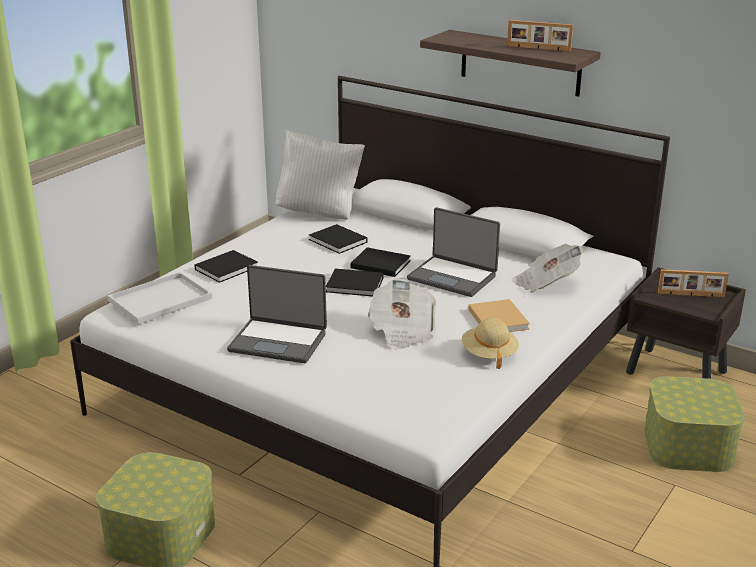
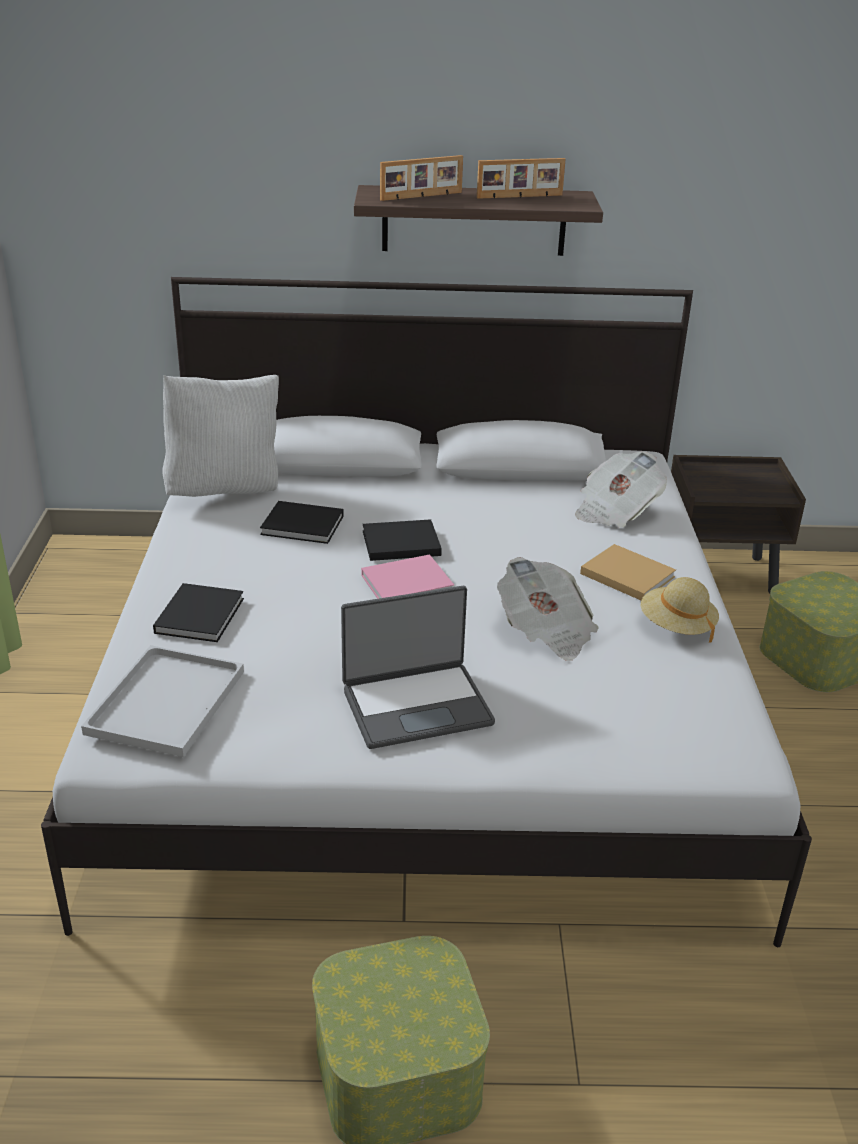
camera: 35 degrees left, 5 degrees up
(356, 285) = (409, 583): black book -> pink book
(453, 277) = (506, 534): laptop -> none
(691, 295) = (739, 479): picture frame -> picture frame (422, 196)

